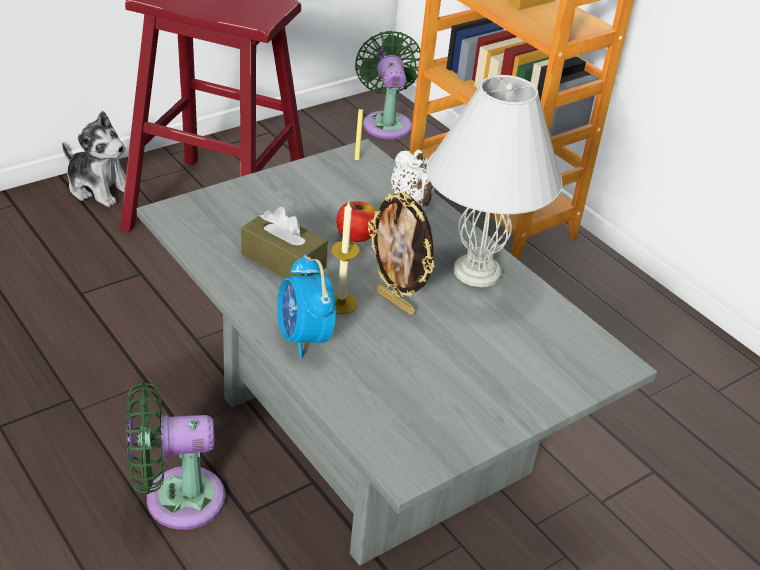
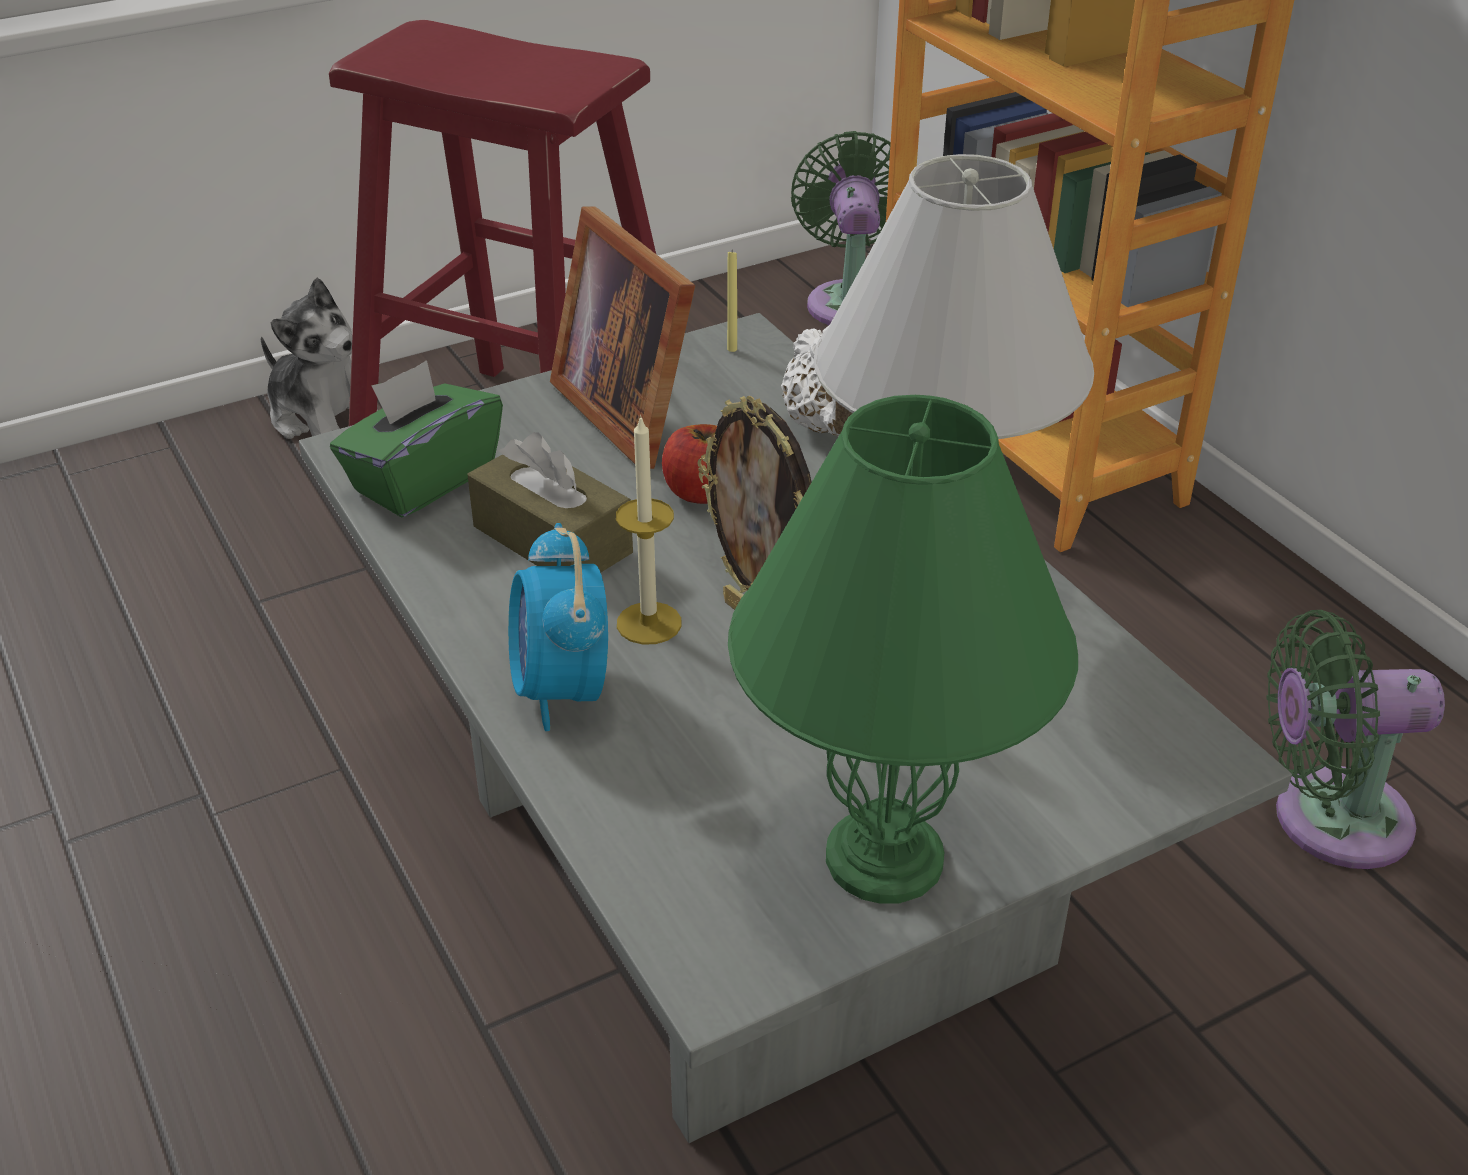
camera: 10 degrees right, 0 degrees up
(176, 499) = (357, 992): green fan -> green fan (1327, 819)
(209, 229) = (423, 479): none -> green tissue box
(311, 191) = (632, 409): none -> picture frame
(476, 414) = (887, 858): none -> green table lamp

